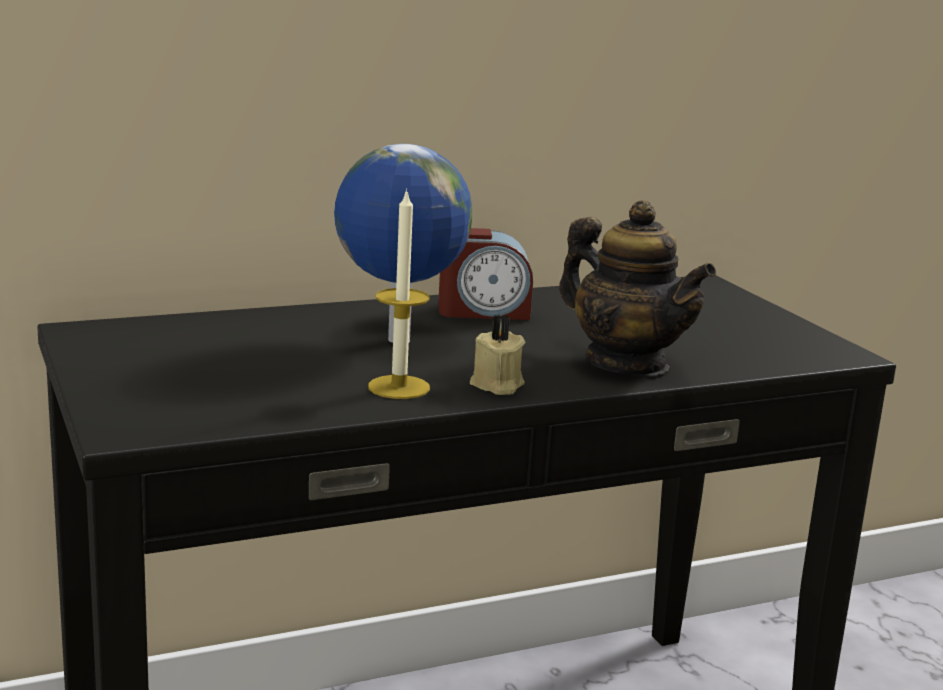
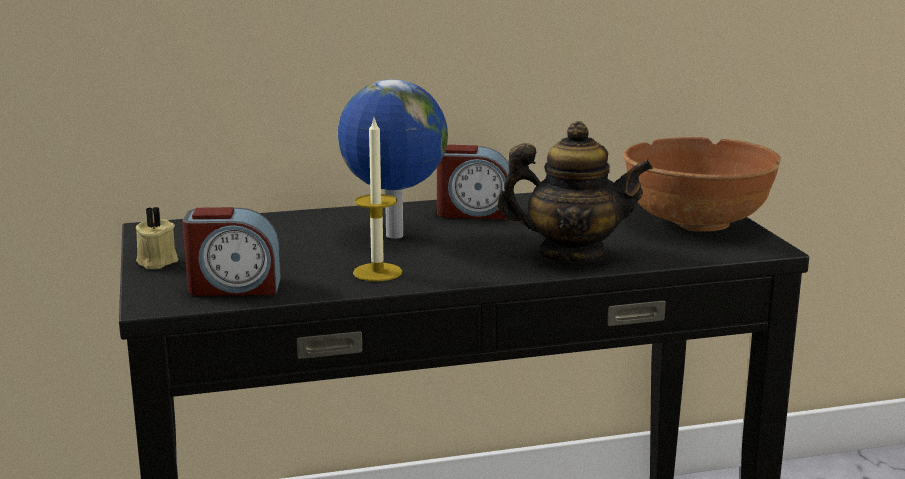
camera: 10 degrees right, 0 degrees up
(221, 407) = (234, 287): none -> alarm clock
(496, 385) = (456, 271): beige candle -> beige candle (156, 262)
(626, 364) = (572, 255): teapot -> teapot turned 45 degrees counterclockwise
(749, 323) = (696, 221): none -> brown bowl

